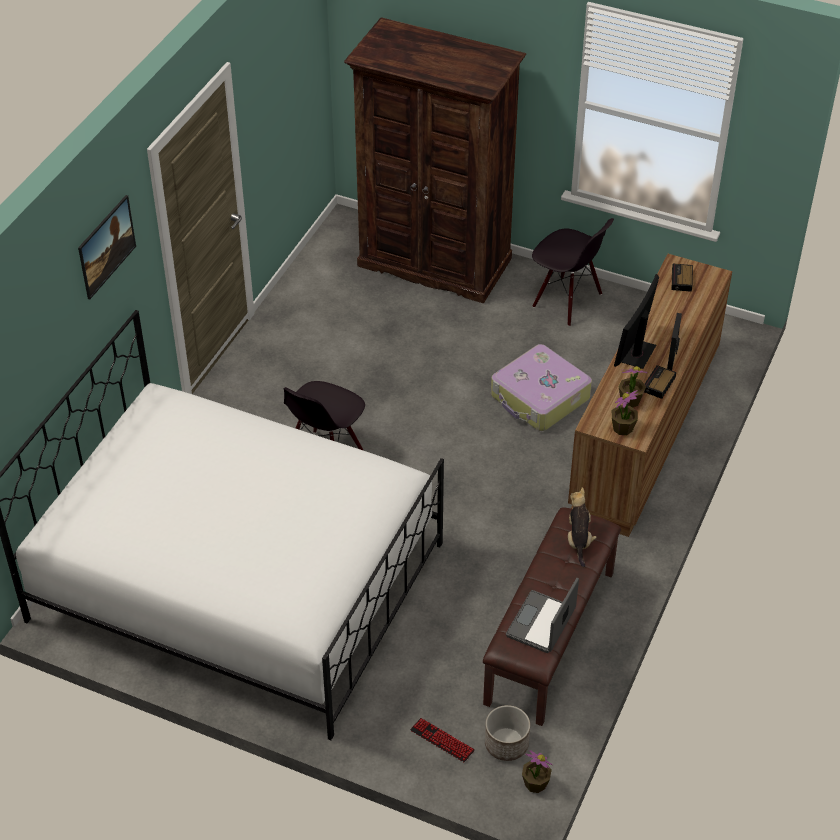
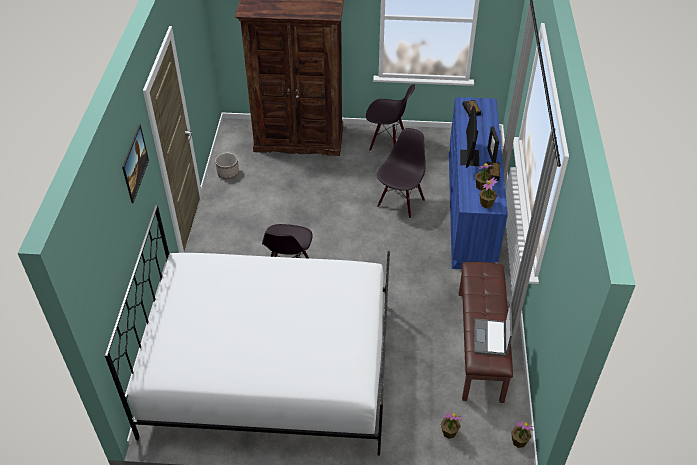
camera: 20 degrees left, 0 degrees up
(442, 740) = (449, 432): keyboard -> potted plant
(506, 744) = (489, 421): planter -> planter (228, 173)
(539, 398) = (400, 202): suitcase -> black chair
(578, 540) = (485, 279): plush toy -> none
(645, 433) = (471, 207): brown dresser -> blue dresser

